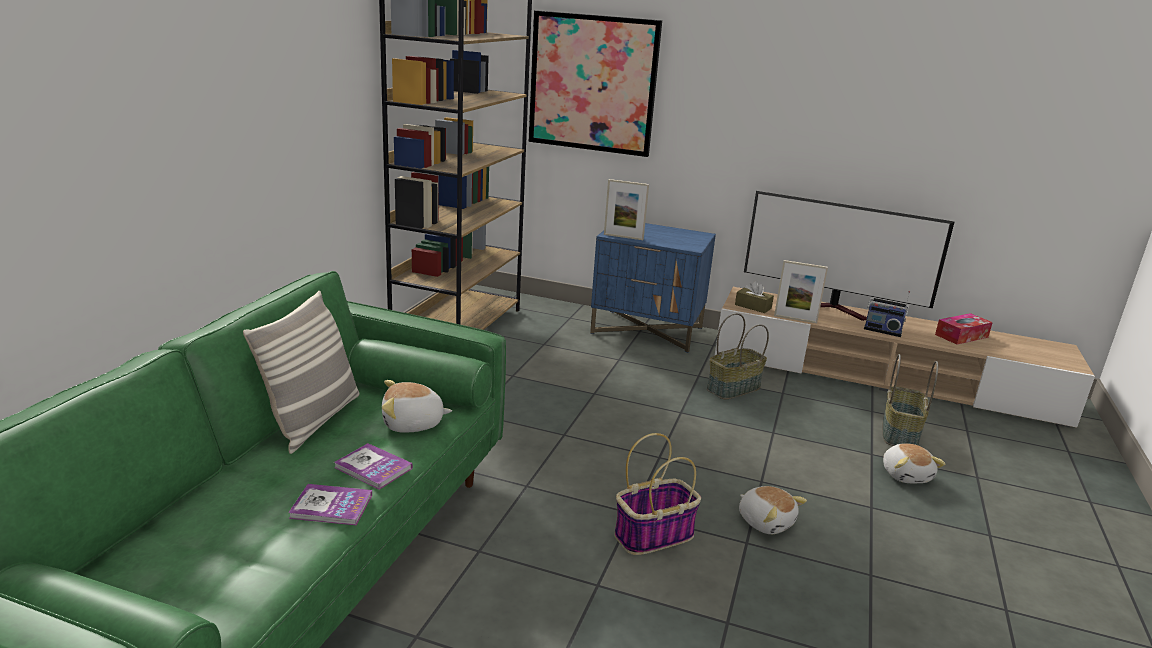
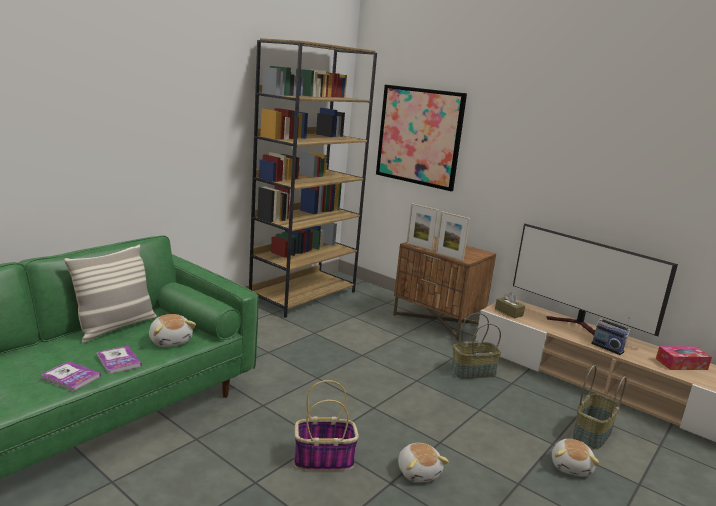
camera: 20 degrees right, 5 degrees down
(413, 424) = (171, 341): plush toy -> plush toy turned 135 degrees counterclockwise
(648, 331) = (438, 320): blue nightstand -> brown nightstand
(795, 319) = (536, 326): picture frame -> picture frame (449, 256)

